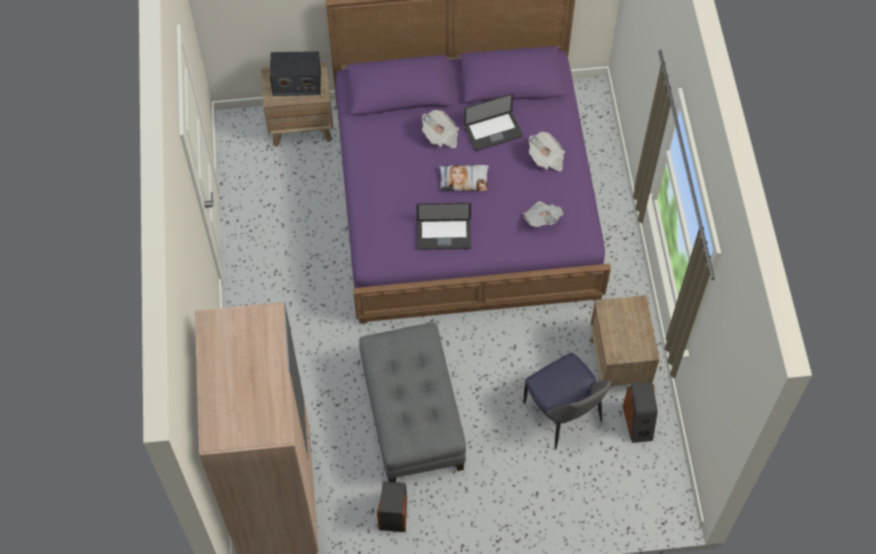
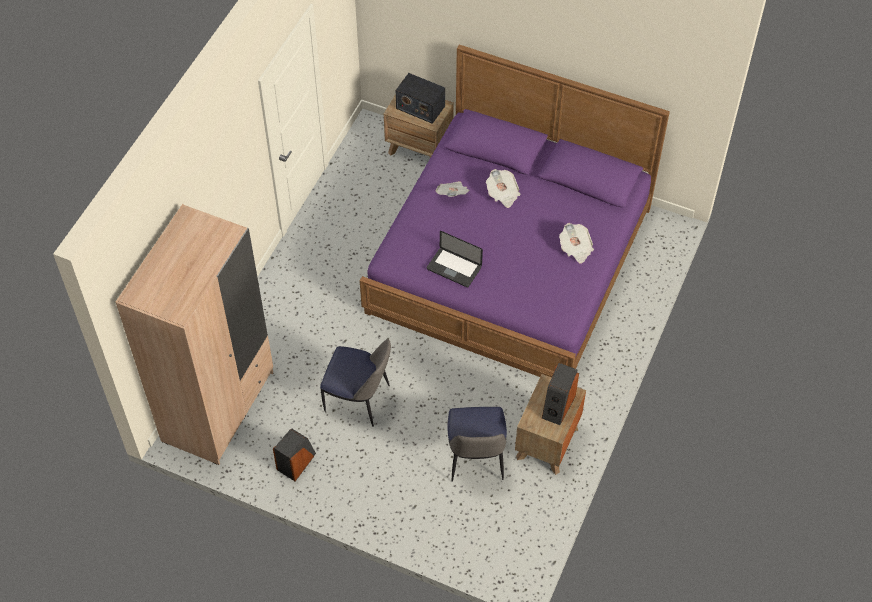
camera: 30 degrees right, 5 degrees down
(413, 415) = (359, 400): grey ottoman -> chair
(464, 180) = (498, 234): pillow -> none
(493, 132) = (546, 209): laptop -> none
(542, 219) = (540, 292): newspaper -> newspaper (452, 194)
(638, 422) = (532, 495): speaker -> speaker (557, 406)

